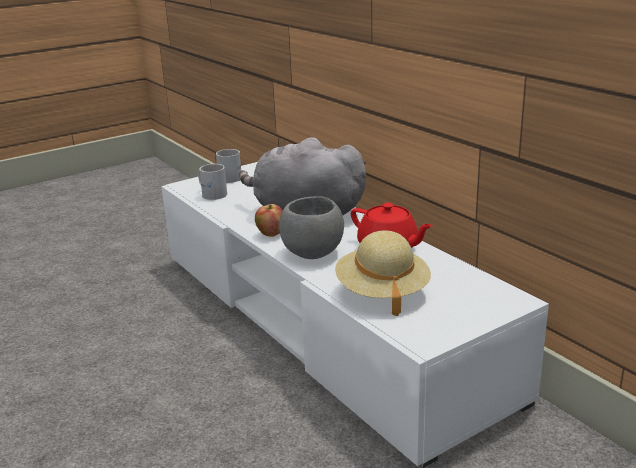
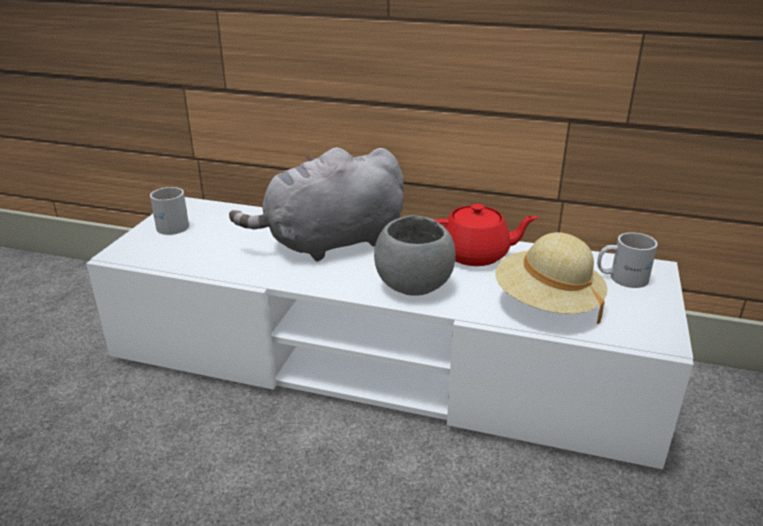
camera: 40 degrees left, 5 degrees up
(212, 193) = (179, 252): white mug -> white mug (621, 277)
(271, 234) = (334, 280): apple -> none

